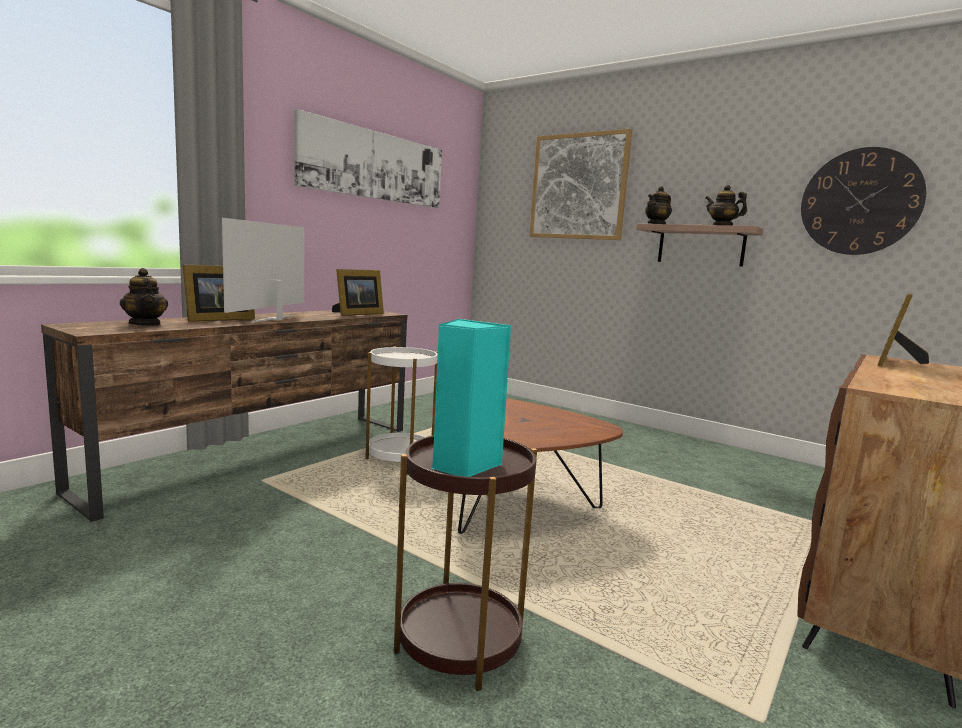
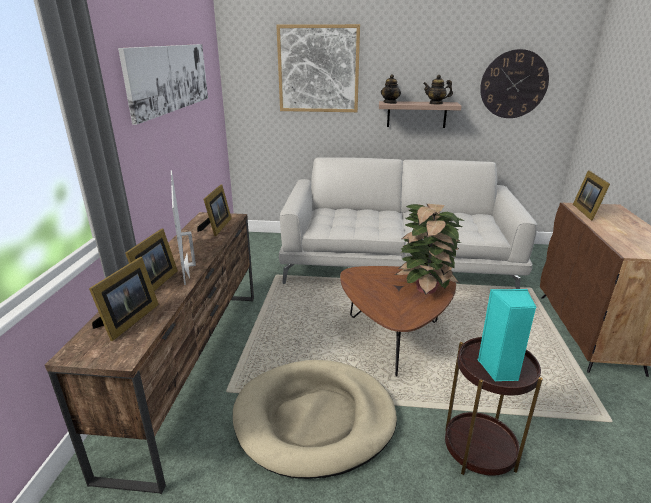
camera: 30 degrees left, 15 degrees up
(145, 324) = (127, 321): teapot -> picture frame
(307, 531) = (315, 419): none -> beige dog bed
(400, 456) = (284, 325): white side table -> none
(562, 428) = (426, 287): none -> potted plant
(631, 448) = (398, 261): none -> white sofa

